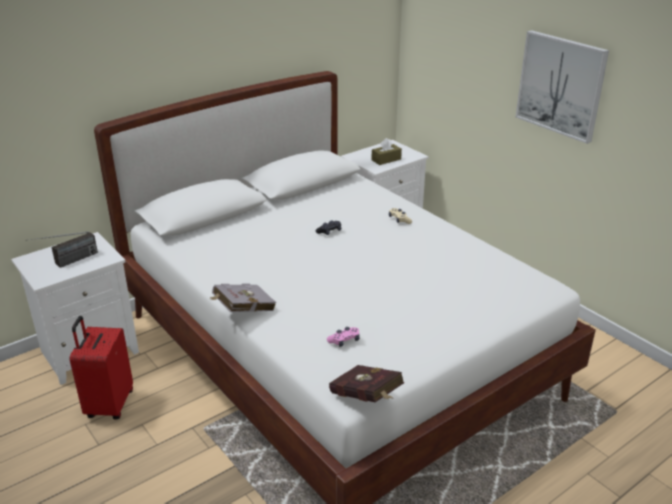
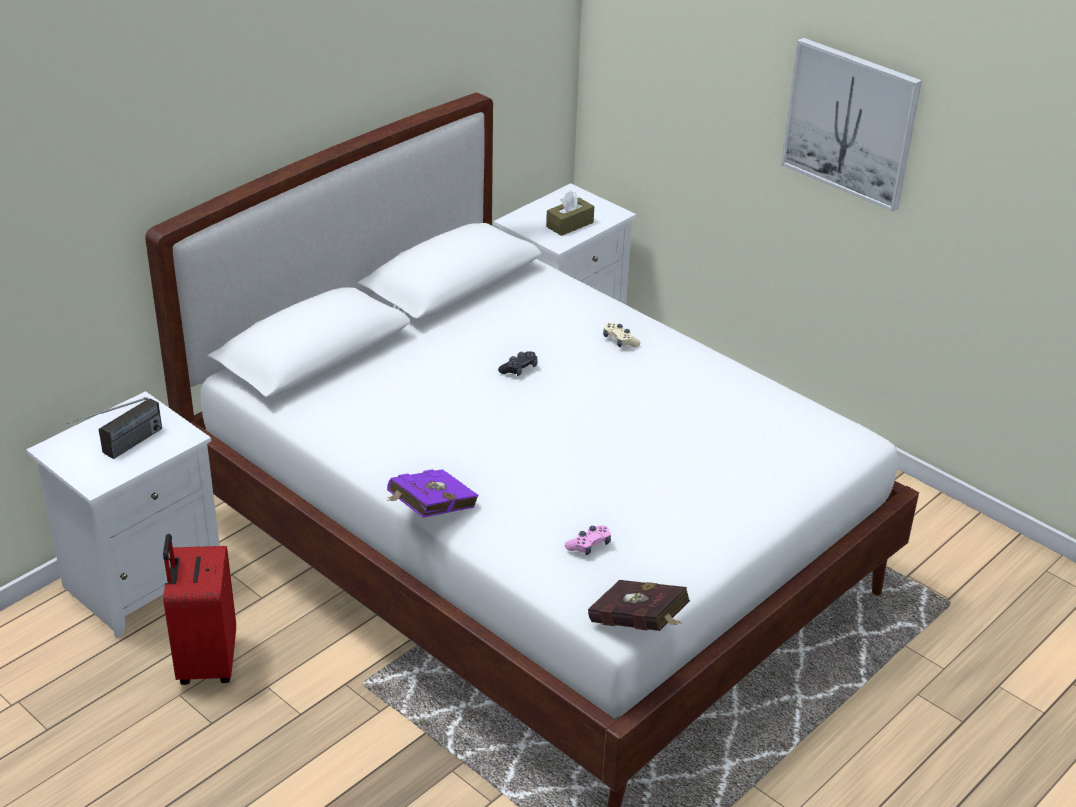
camera: 10 degrees left, 5 degrees up
(242, 311) = (429, 511): grey book -> purple book

